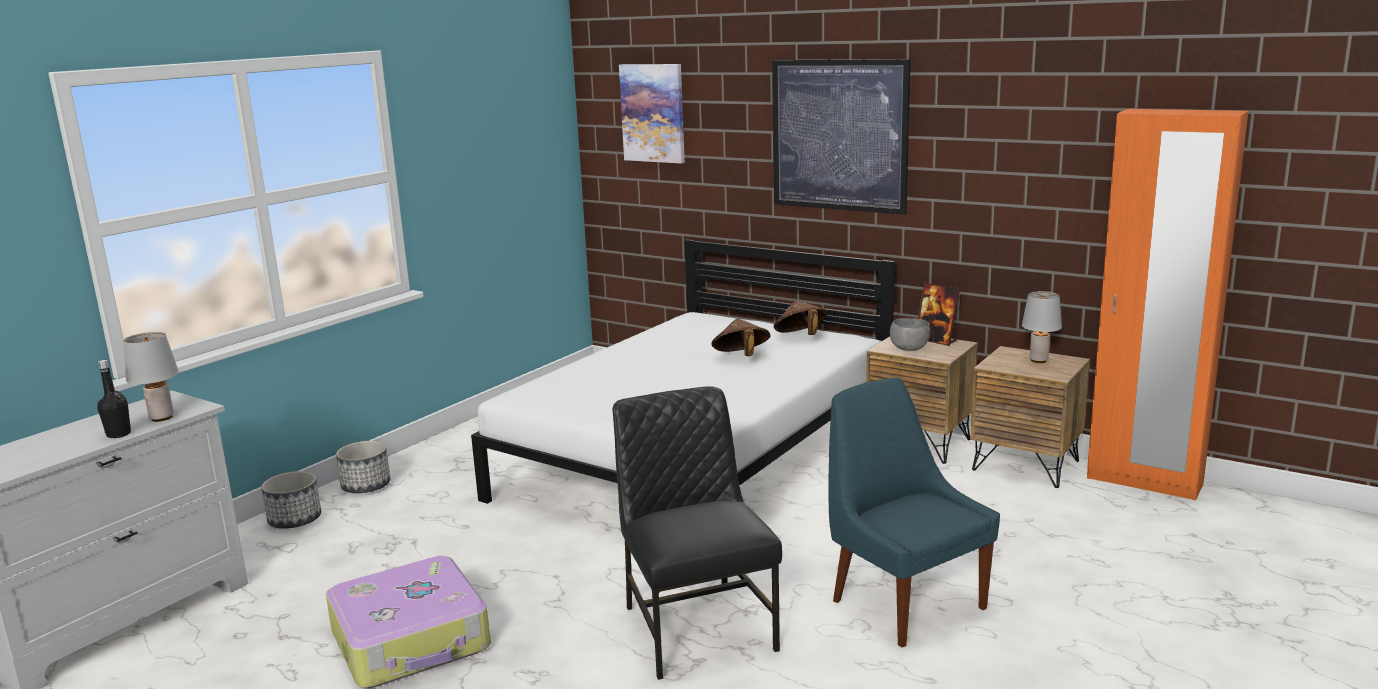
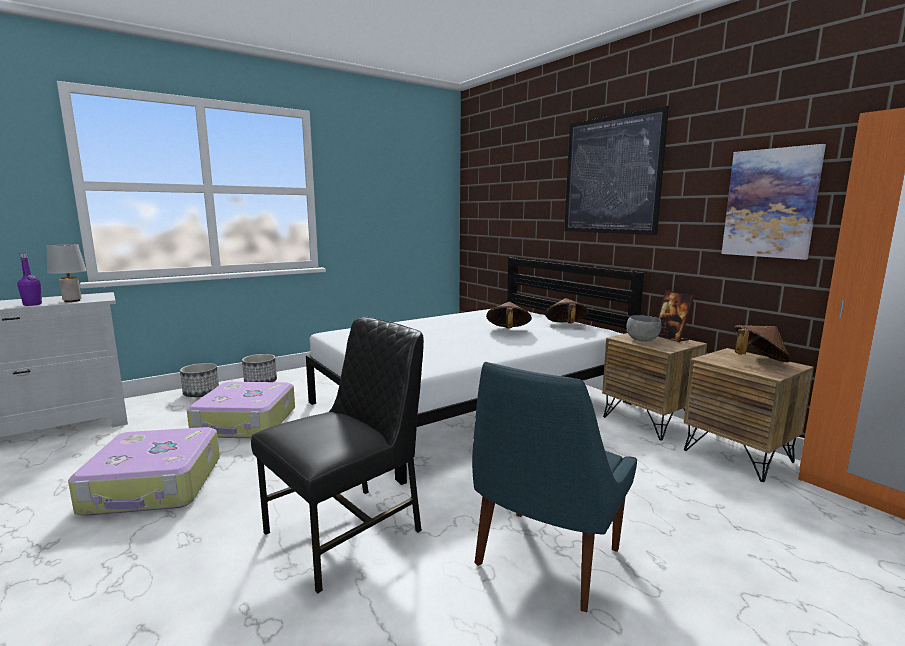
camera: 20 degrees right, 5 degrees down
(118, 434) = (32, 304): black bottle -> purple bottle
(425, 545) = (246, 423): none -> suitcase
(653, 113) = (498, 172): picture -> picture (770, 203)
(696, 627) = (347, 532): black chair -> black chair turned 45 degrees clockwise
(904, 602) = (545, 560): blue chair -> blue chair turned 135 degrees counterclockwise
(1038, 360) = (758, 361): grey table lamp -> brown hat

